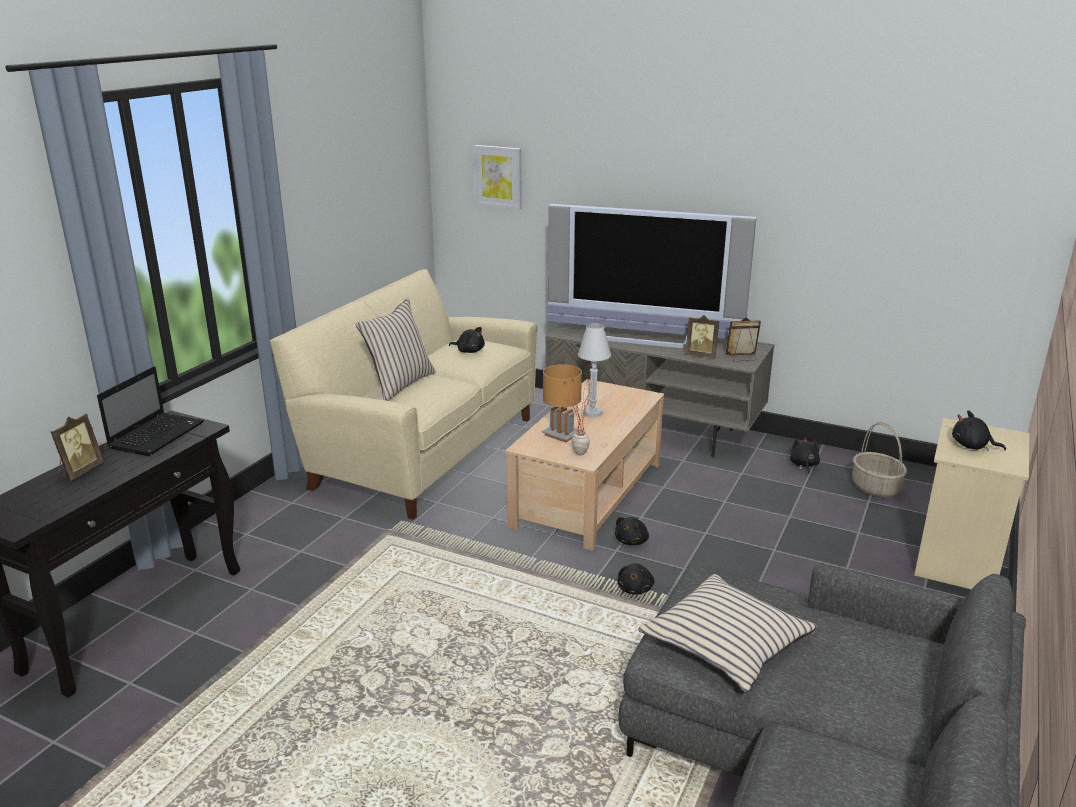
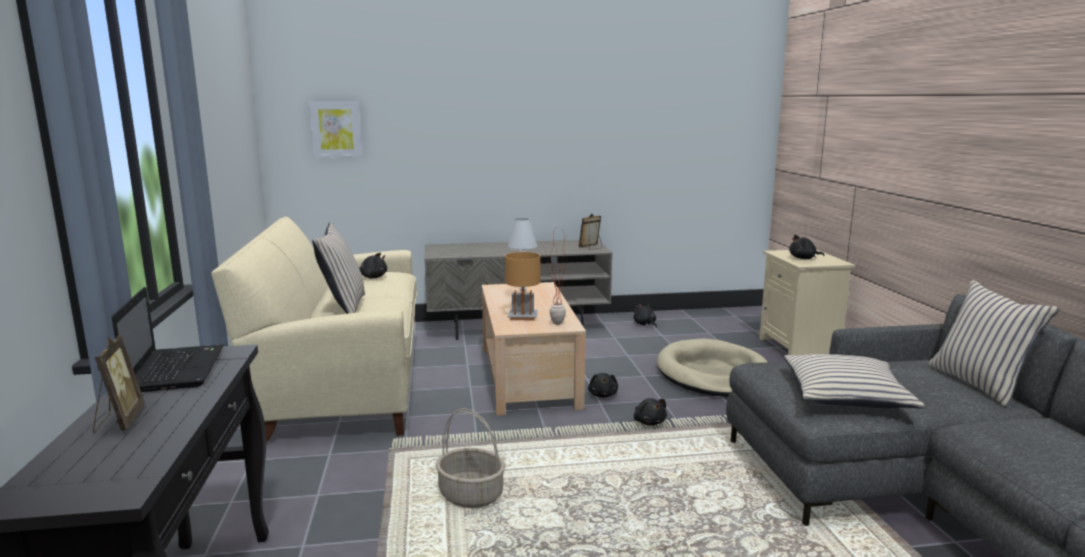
camera: 35 degrees left, 10 degrees down
(644, 337) = (504, 248): television -> none
(701, 355) = (562, 250): picture frame -> none
(788, 558) = (713, 374): none -> beige dog bed
(876, 488) = (703, 325): basket -> basket (472, 495)
(926, 697) = (980, 384): none -> beige pillow

